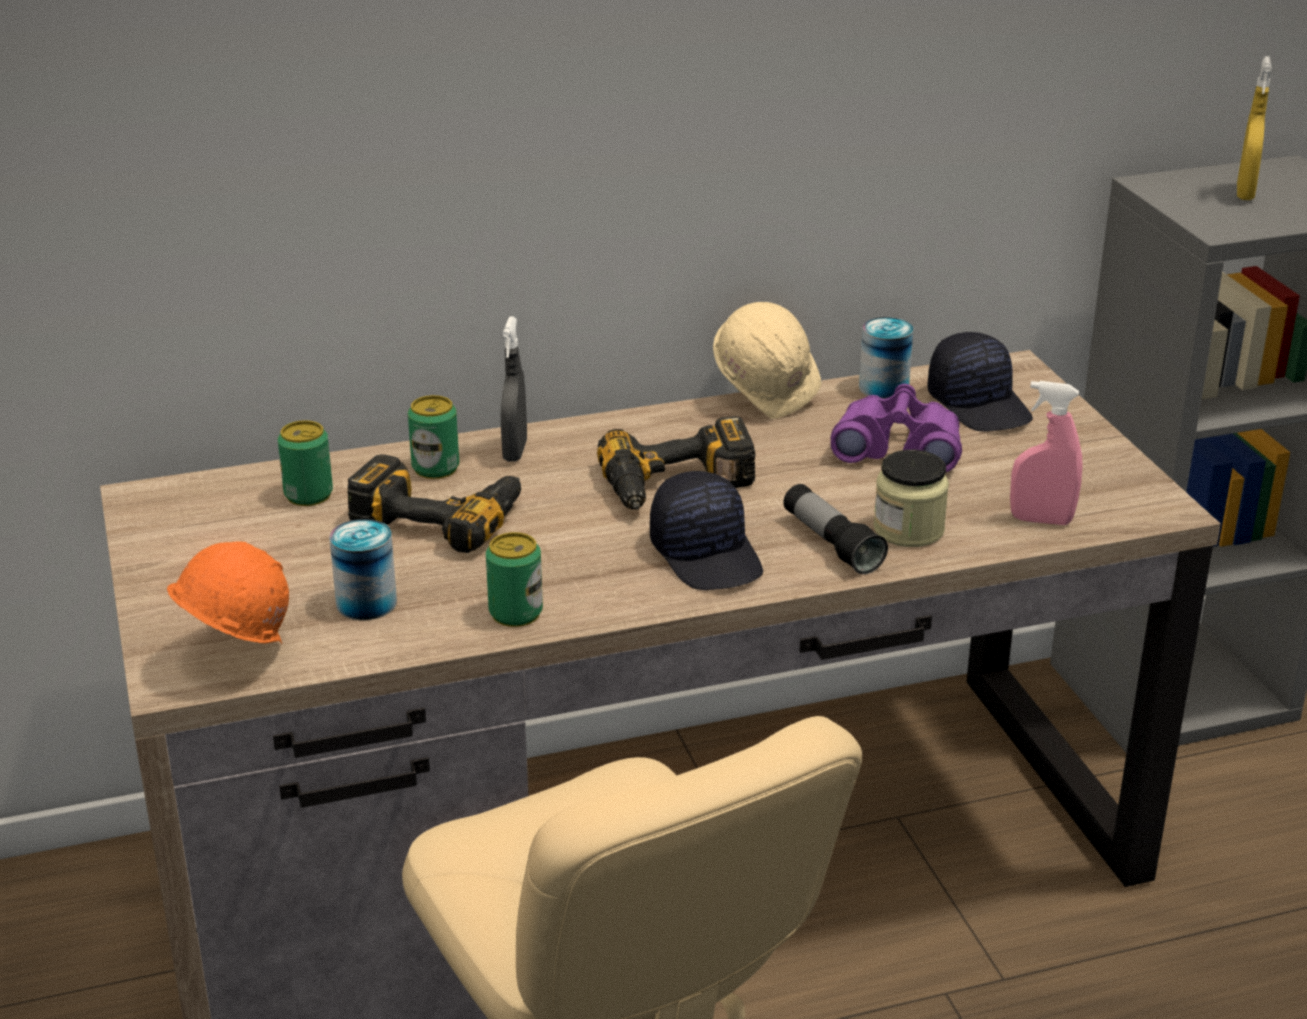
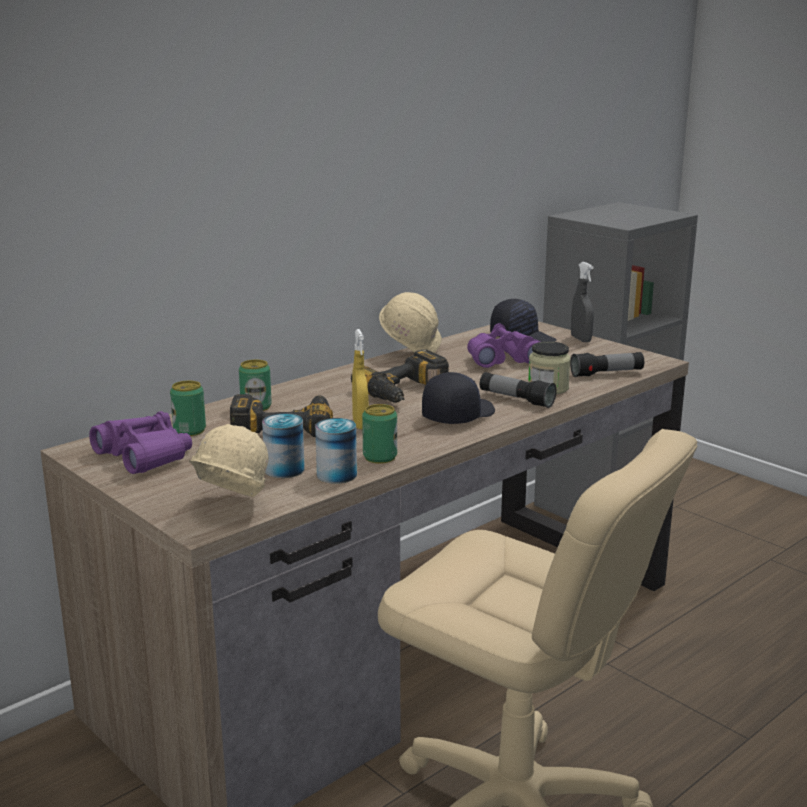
camera: 25 degrees left, 10 degrees down
(213, 529) = (145, 456): none -> purple binoculars
(235, 657) = (229, 509): orange hard hat -> beige hard hat
(515, 451) = (295, 393): grey spray bottle -> grey spray bottle (581, 339)
(708, 555) = (457, 415): black cap -> black cap turned 90 degrees counterclockwise
(883, 388) = (466, 339): can -> can (336, 475)
(1041, 520) = (607, 374): pink spray bottle -> flashlight
(1245, 193) = (616, 214): yellow spray bottle -> yellow spray bottle (360, 424)

